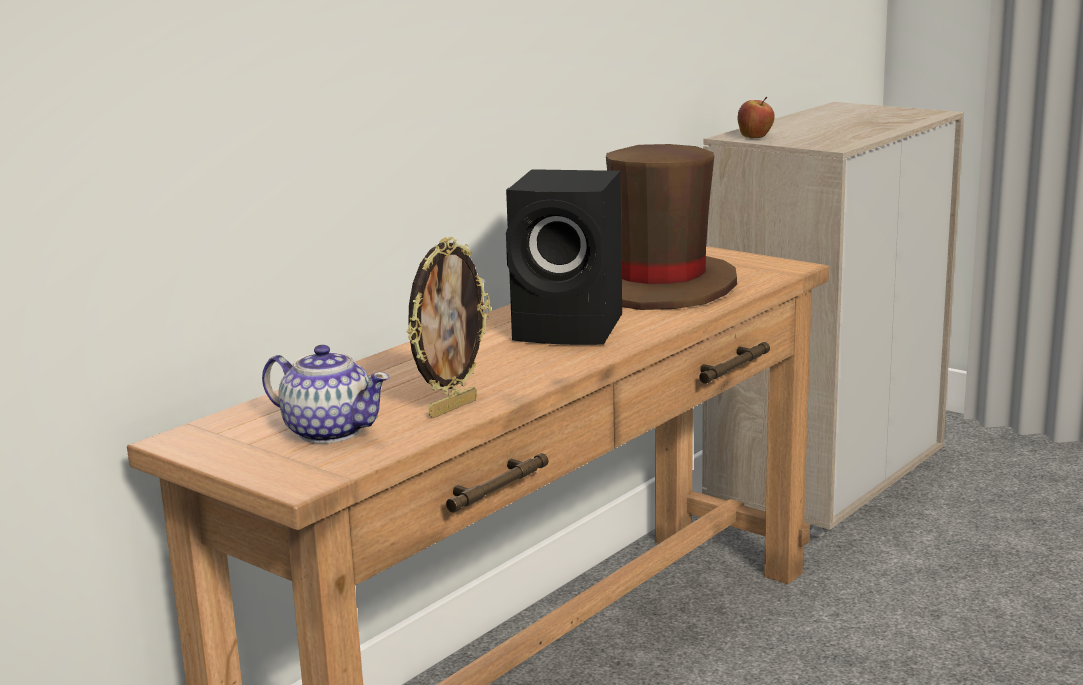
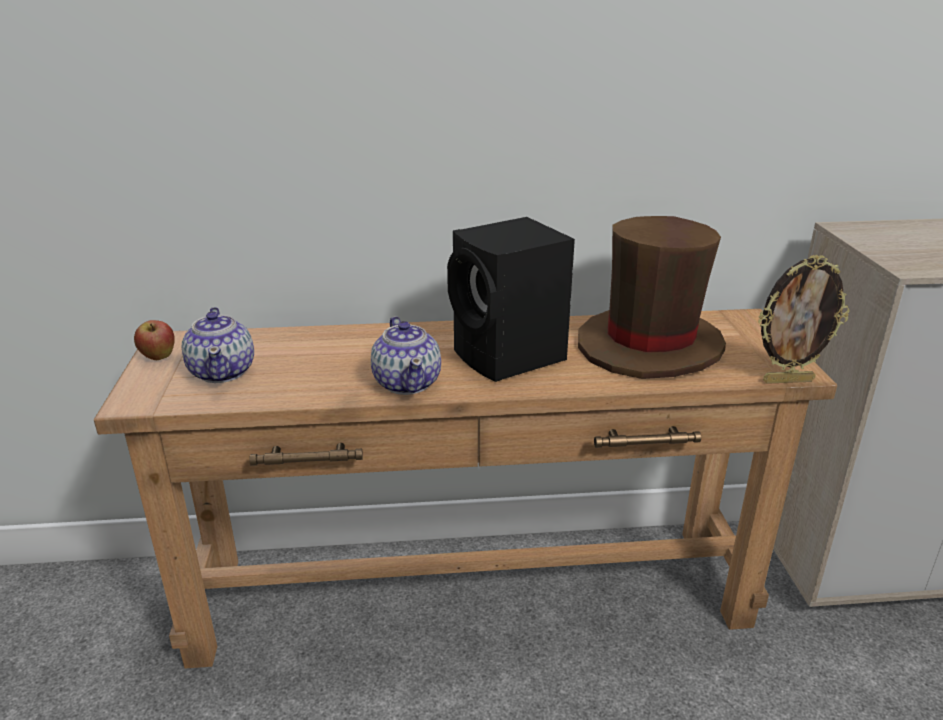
camera: 45 degrees right, 10 degrees up
(451, 407) = (306, 388): picture frame -> picture frame (787, 380)
(532, 371) = (407, 382): none -> teapot
(755, 137) = (862, 234): apple -> apple (158, 357)

